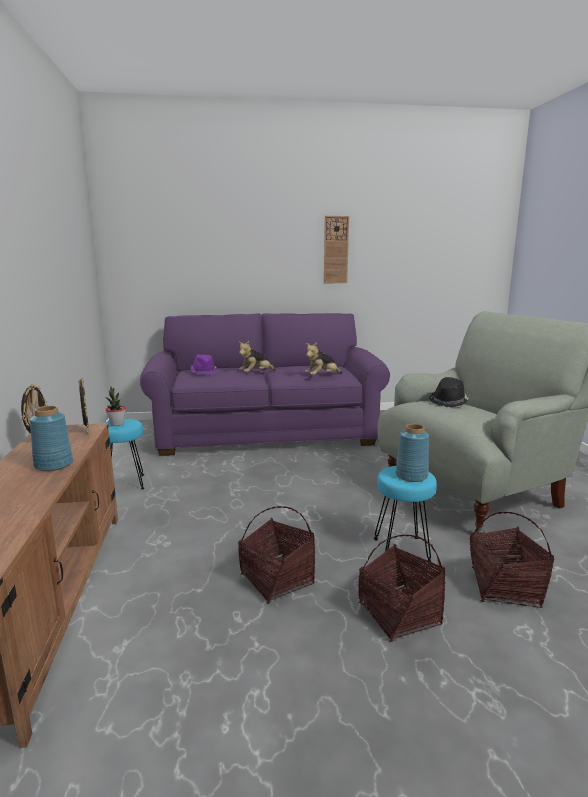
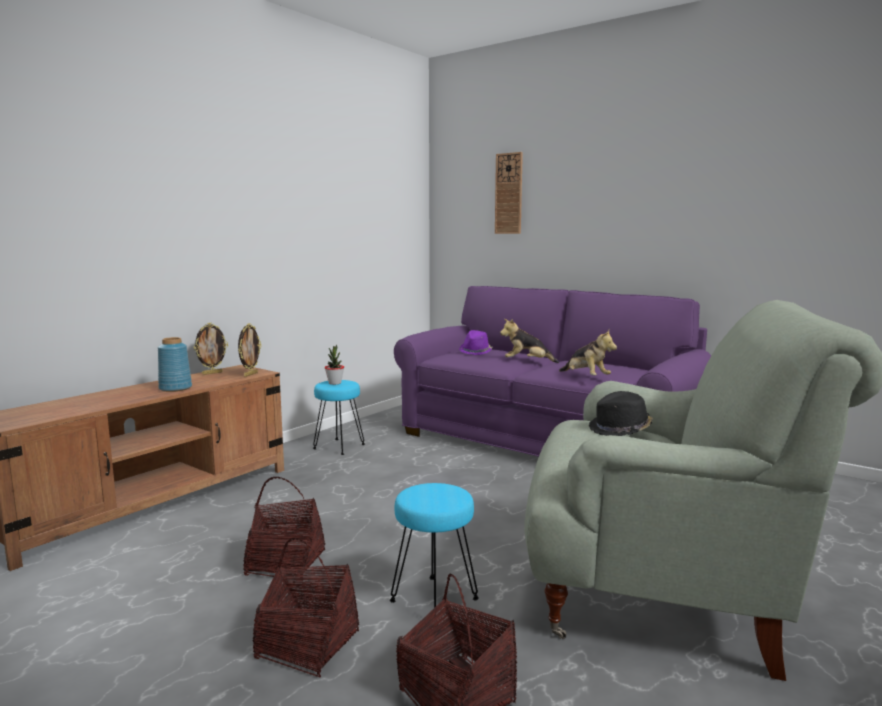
camera: 45 degrees right, 5 degrees down
(322, 376) = (586, 377): plush toy -> plush toy turned 135 degrees counterclockwise
(336, 250) = (691, 207): wall clock -> wall clock (508, 193)
(411, 475) = (434, 497): blue vase -> none

